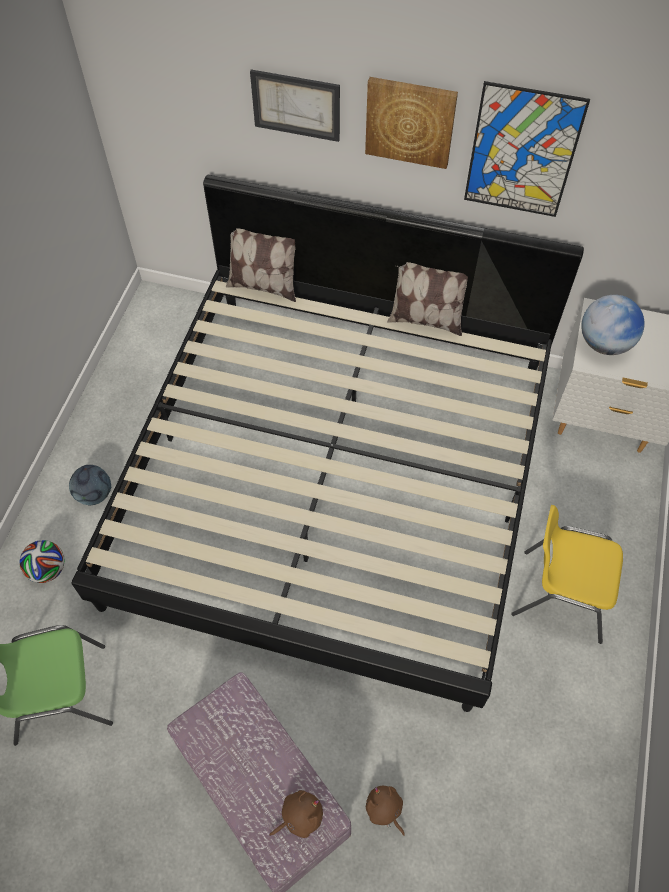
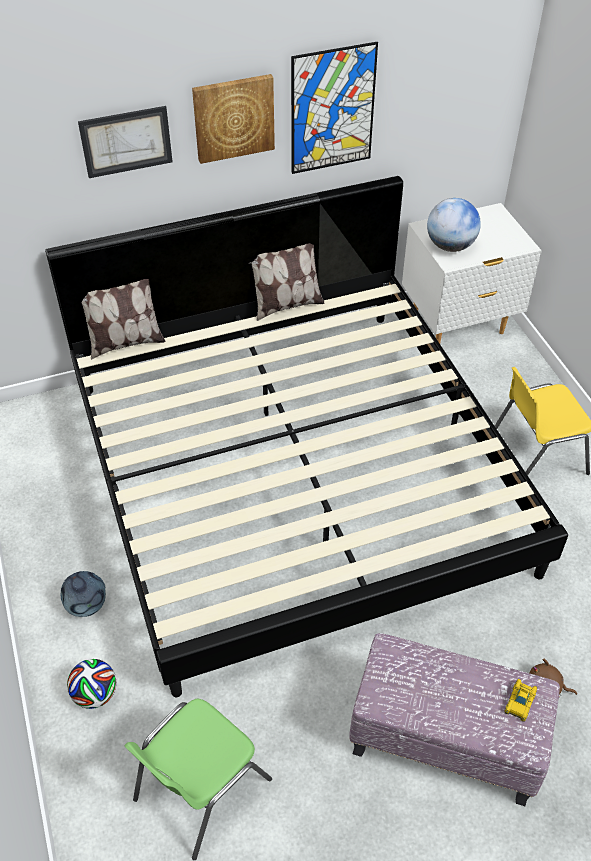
camera: 35 degrees left, 10 degrees down
(299, 816) = (520, 702): brown plush toy -> toy car

